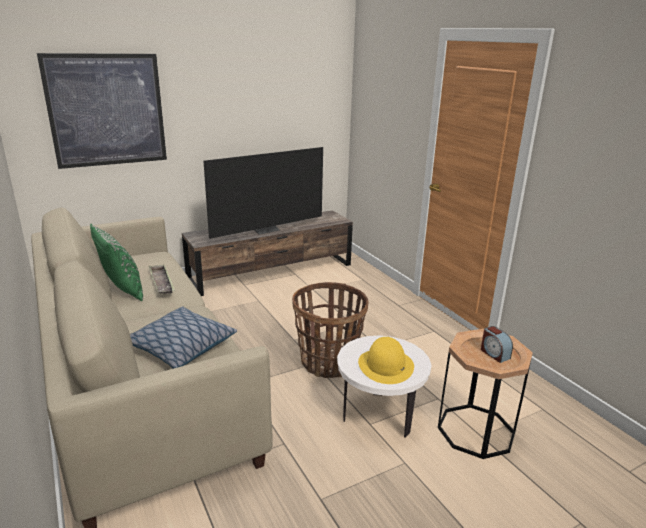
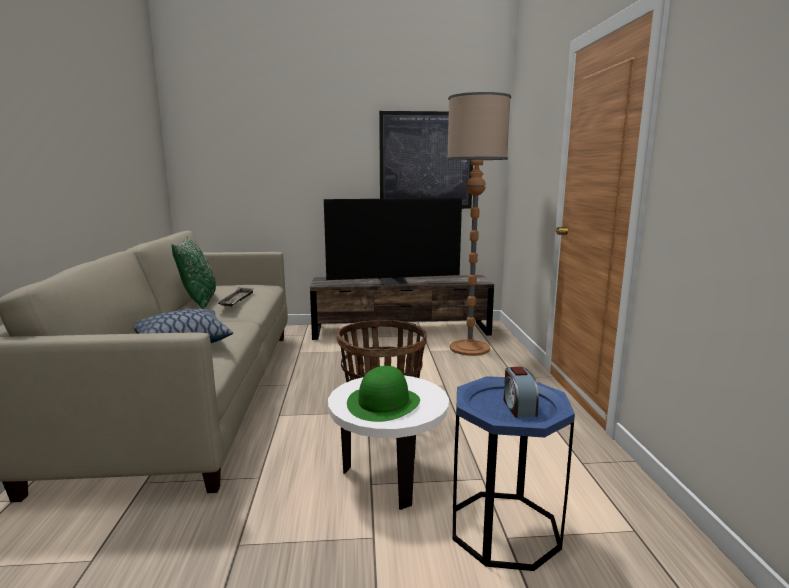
camera: 25 degrees right, 10 degrees down
(107, 110) = (253, 154): picture -> picture (426, 161)
(343, 282) = (469, 348): none -> floor lamp
(386, 365) = (383, 403): yellow hat -> green hat
(476, 430) = (504, 528): brown side table -> blue side table

